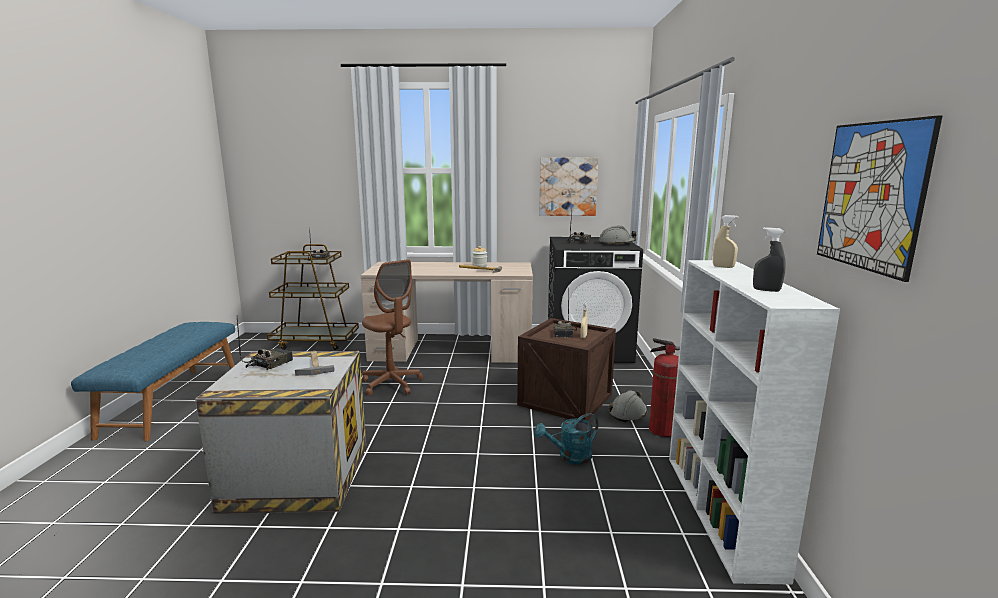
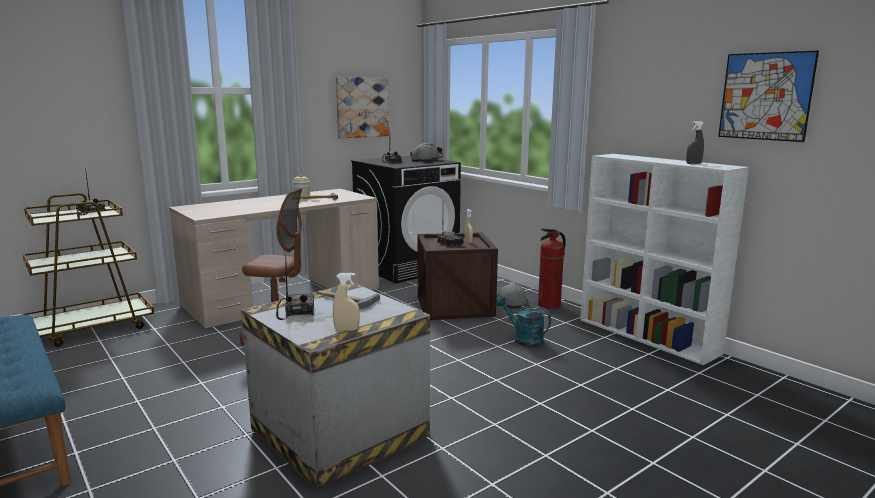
camera: 40 degrees left, 0 degrees up
(570, 457) = (524, 339): turquoise watering can -> turquoise watering can turned 105 degrees clockwise
(723, 267) = (626, 156): beige spray bottle -> beige spray bottle (346, 330)

